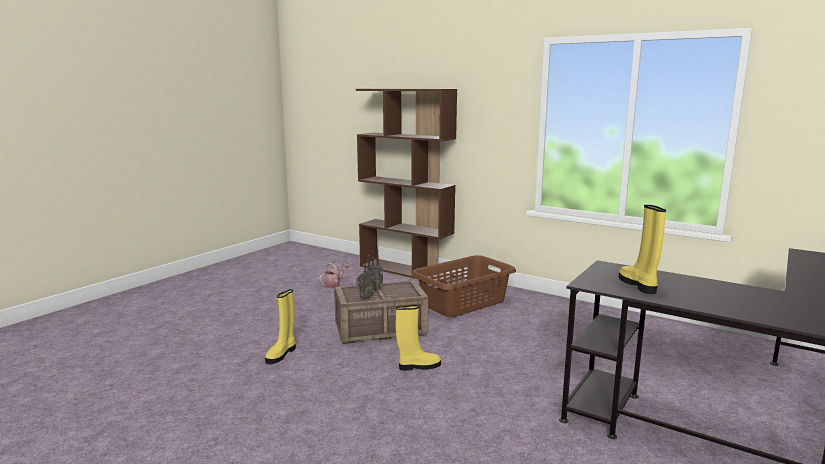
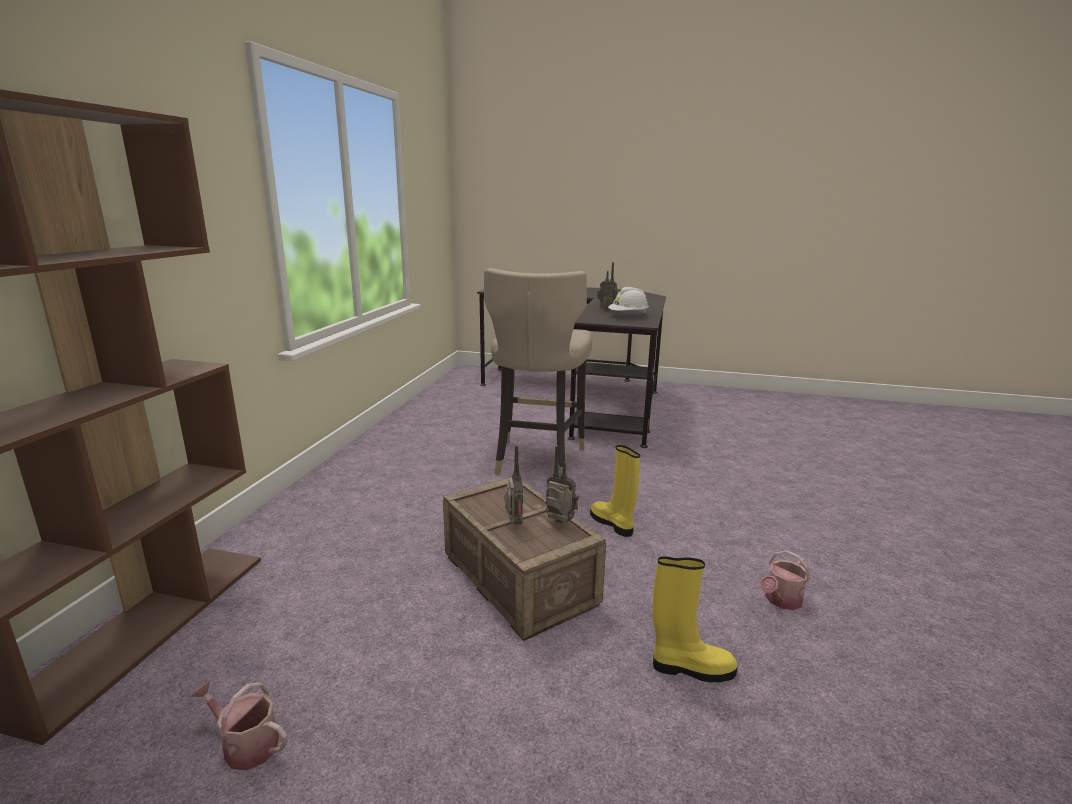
camera: 110 degrees left, 5 degrees up
(293, 397) = (781, 600): none -> watering can
(462, 303) = (370, 522): brown laundry basket -> none
(540, 359) = (537, 459): none -> beige stool
(638, 285) = (628, 315): yellow boot -> white hard hat
(682, 283) = (606, 309): none -> radio

